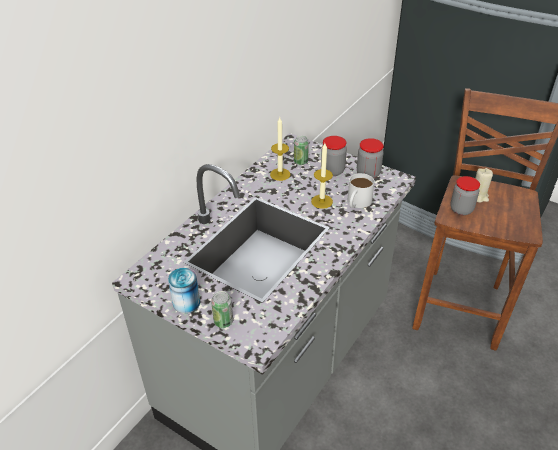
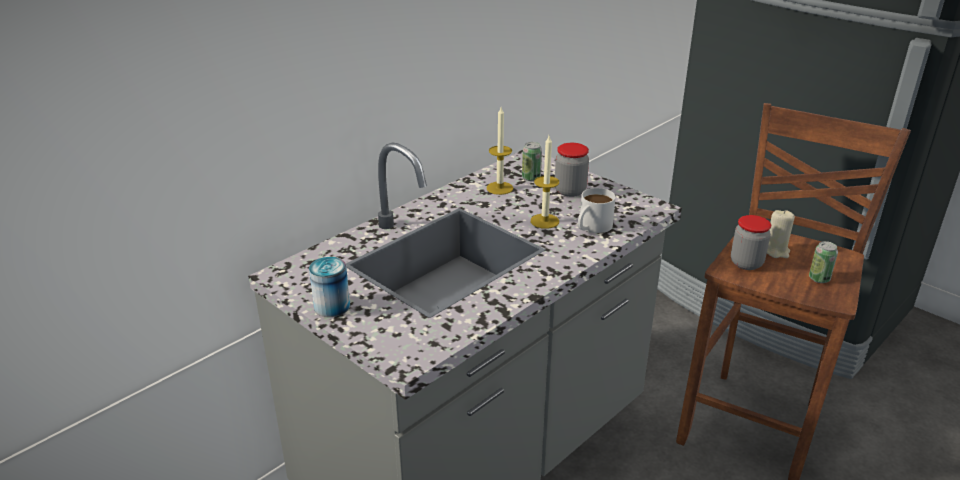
camera: 10 degrees right, 10 degrees down
(223, 321) = (371, 331): can -> can (819, 278)
(368, 174) = (617, 198): jar -> none

